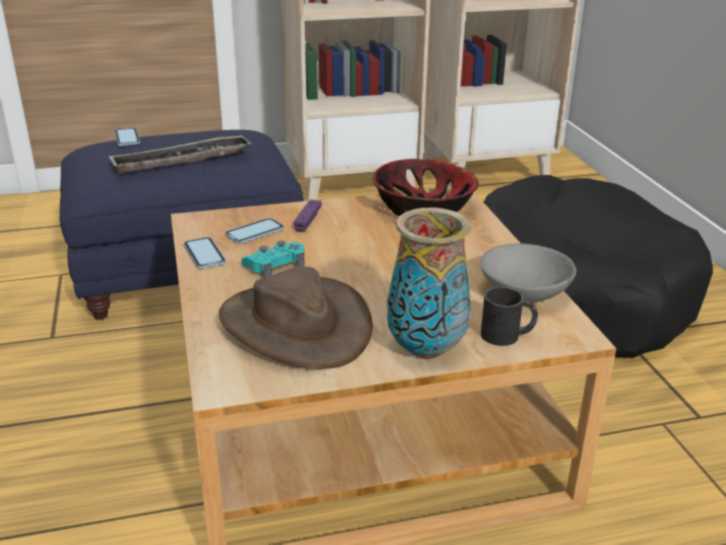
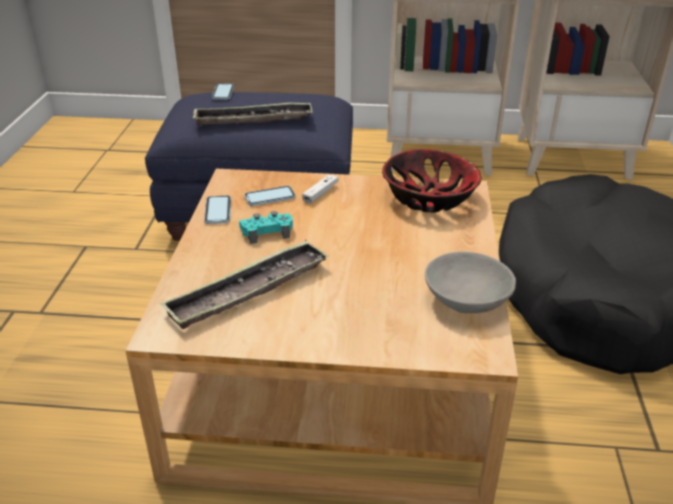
camera: 20 degrees right, 5 degrees up
(295, 325) = (248, 290): brown hat -> tray
(308, 221) = (320, 193): purple game controller -> white game controller
(427, 349) = (342, 338): vase -> none
(508, 335) = (423, 340): black mug -> none

